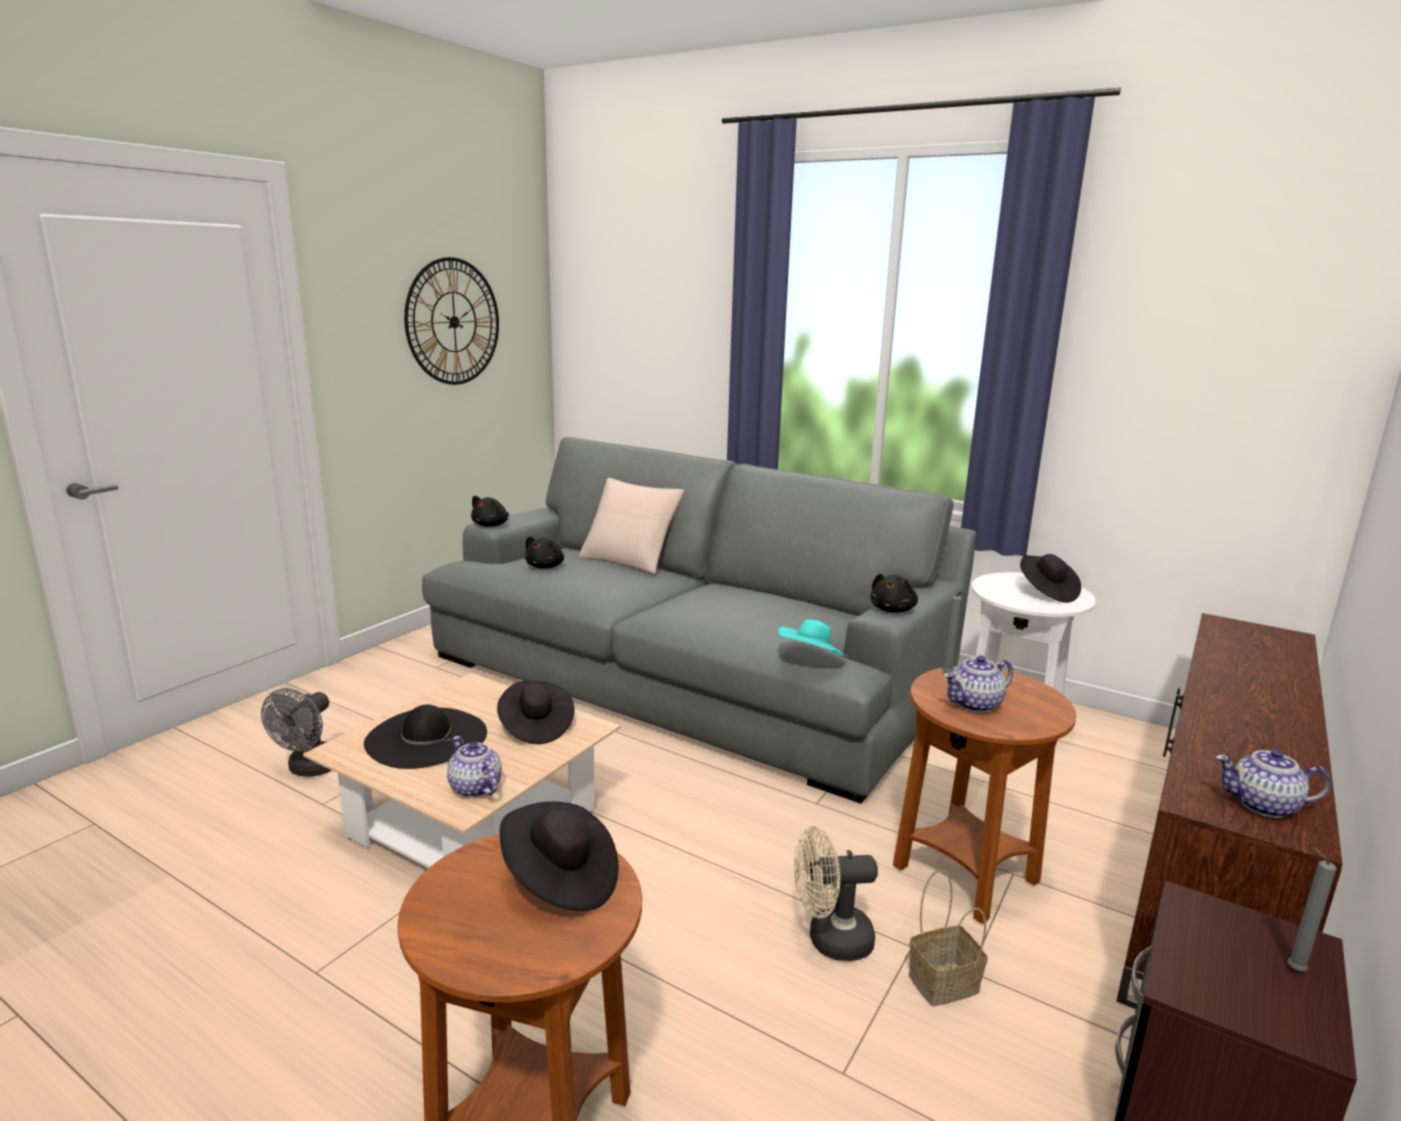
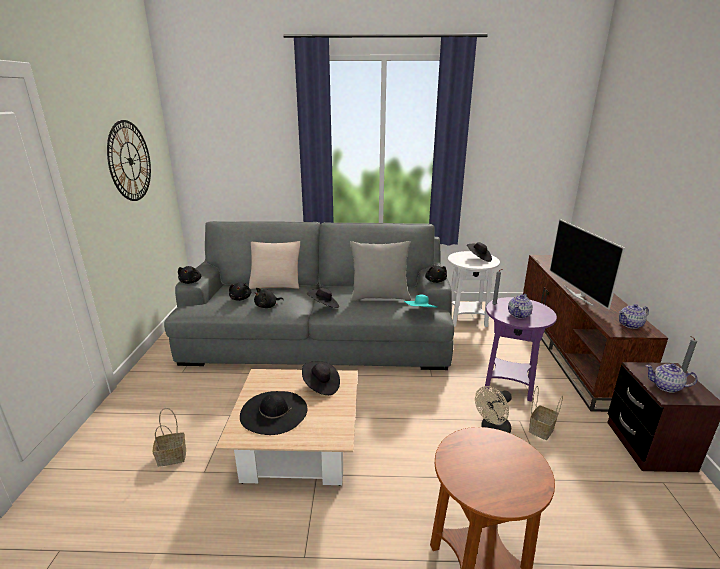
camera: 30 degrees left, 5 degrees up
(310, 769) = (173, 456): grey fan -> basket
(475, 788) = (332, 427): teapot -> teapot (666, 387)
(560, 880) = (493, 450): black hat -> black hat (324, 306)
(568, 586) = (267, 306): none -> black plush toy
(769, 616) = (380, 297): none -> grey pillow
(966, 875) = (508, 384): brown side table -> purple side table
(1207, 714) = (578, 295): none -> television

